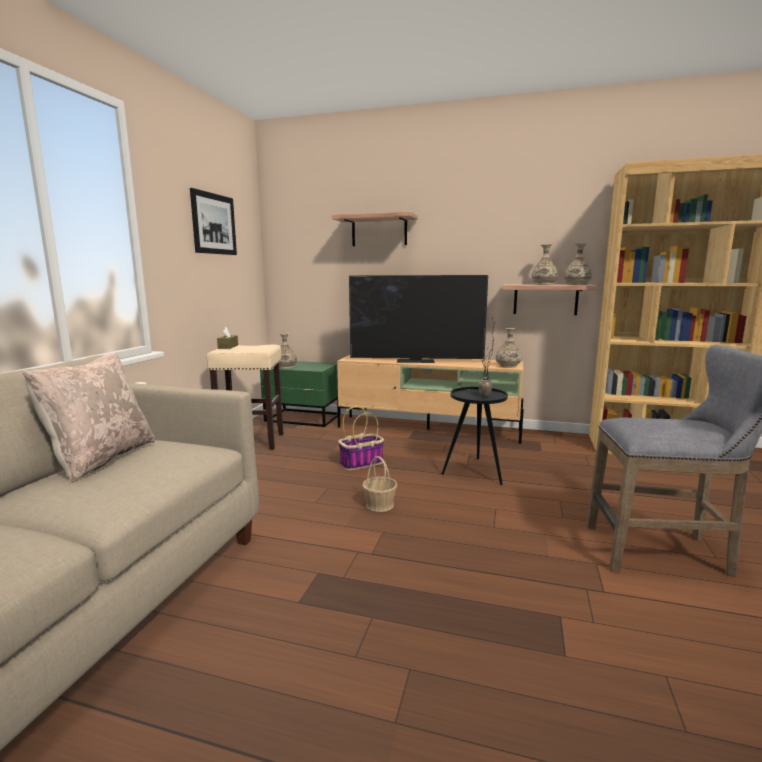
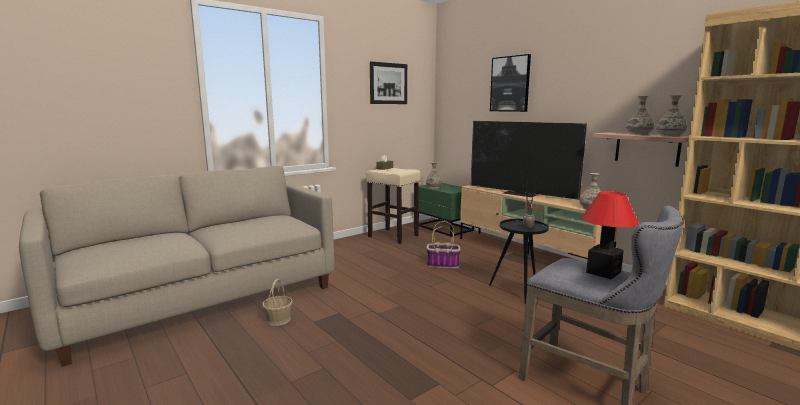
camera: 35 degrees right, 0 degrees up
(101, 459) = (253, 220): beige pillow -> none
(379, 231) = (510, 84): shelf -> picture
(380, 504) = (419, 291): basket -> basket (279, 319)
(687, 425) = (603, 273): none -> table lamp

